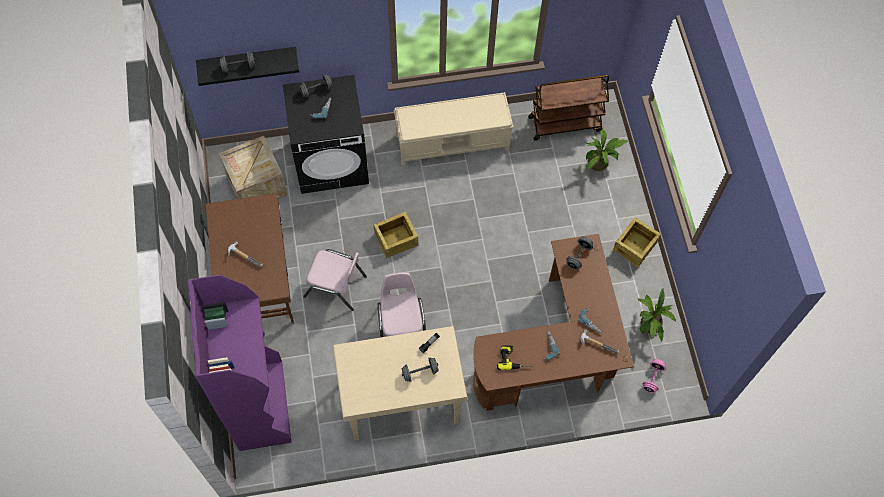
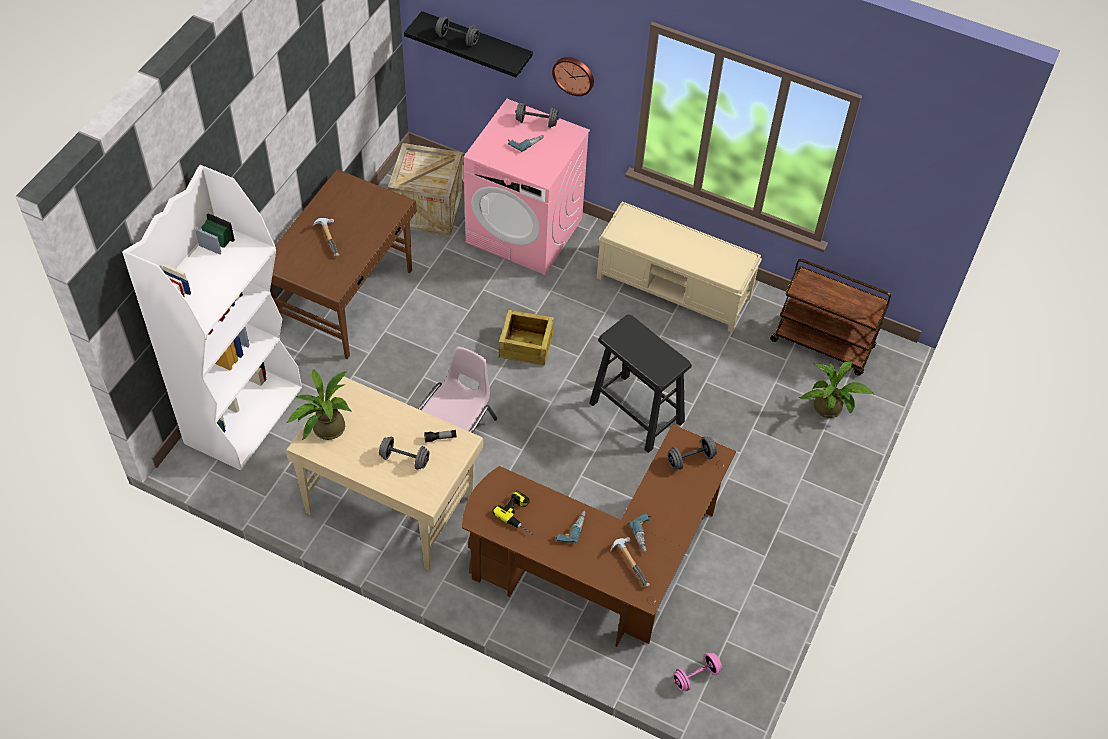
camera: 35 degrees right, 10 degrees down
(260, 405) = (244, 414): purple bookcase -> white bookcase
(331, 161) = (525, 231): black washing machine -> pink washing machine
(332, 46) = (574, 75): none -> wall clock
(335, 286) = (421, 351): pink chair -> none
(495, 239) = (637, 413): none -> black stool
(635, 246) = (798, 522): crate -> none
(649, 326) = (741, 618): potted plant -> potted plant (325, 429)

